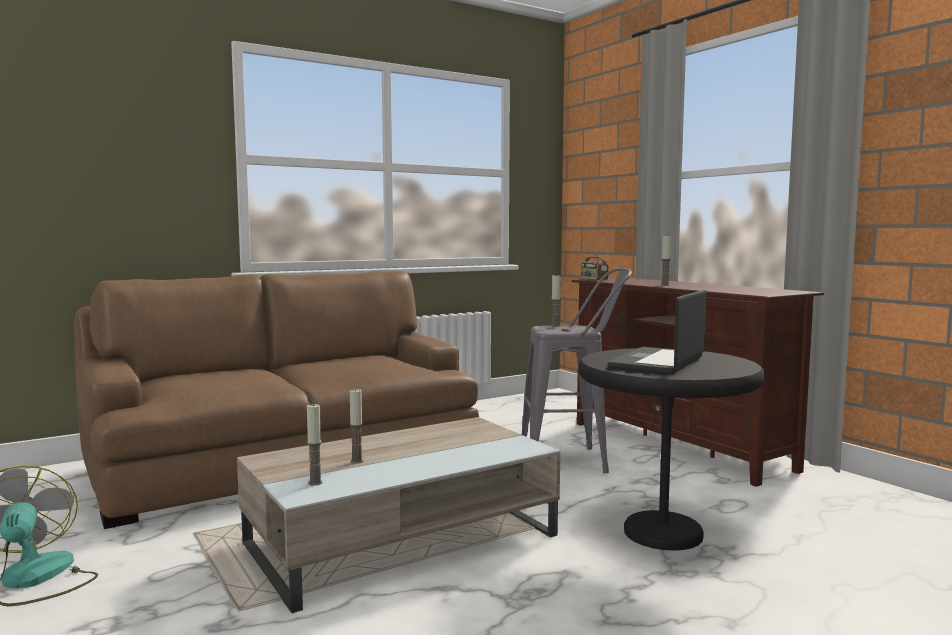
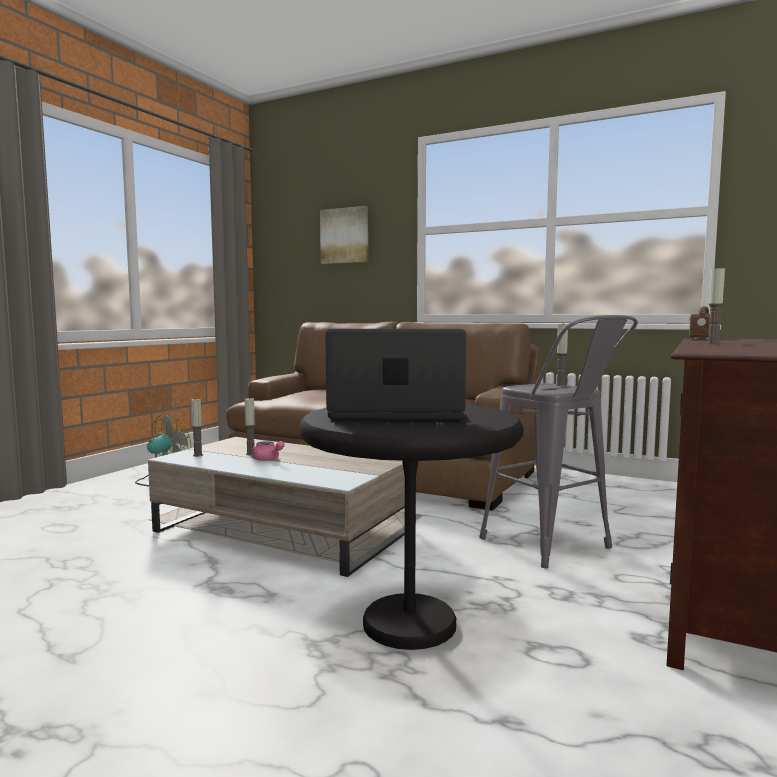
camera: 60 degrees right, 0 degrees up
(116, 151) = (345, 236): none -> picture
(398, 458) = (267, 459): none -> pink teapot

